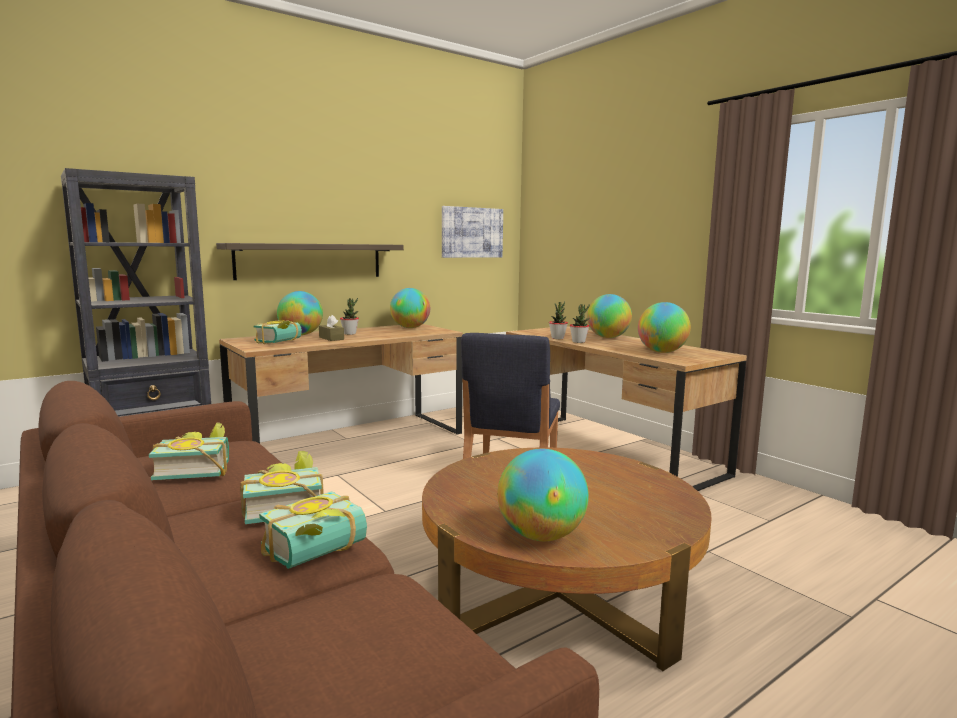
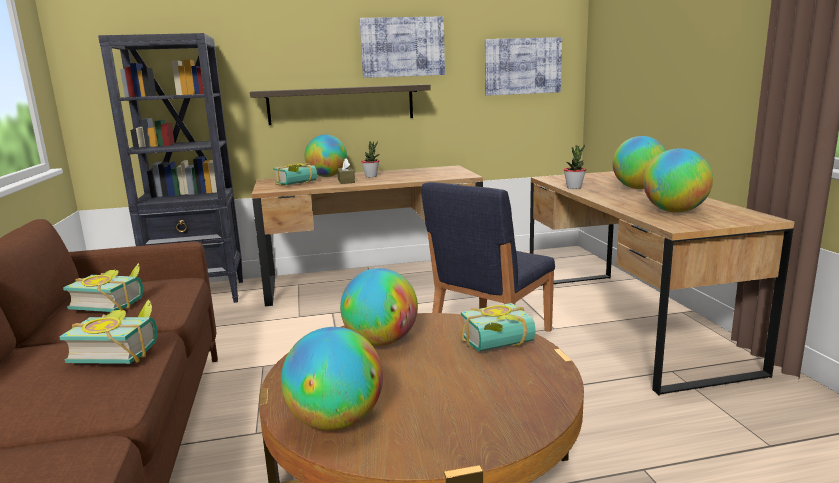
camera: 25 degrees right, 5 degrees up
(319, 553) = (81, 403): book -> book (500, 345)
(370, 207) = (402, 47): none -> picture
(410, 328) = (439, 170): globe -> globe (381, 342)
(578, 342) = (591, 193): potted plant -> none

